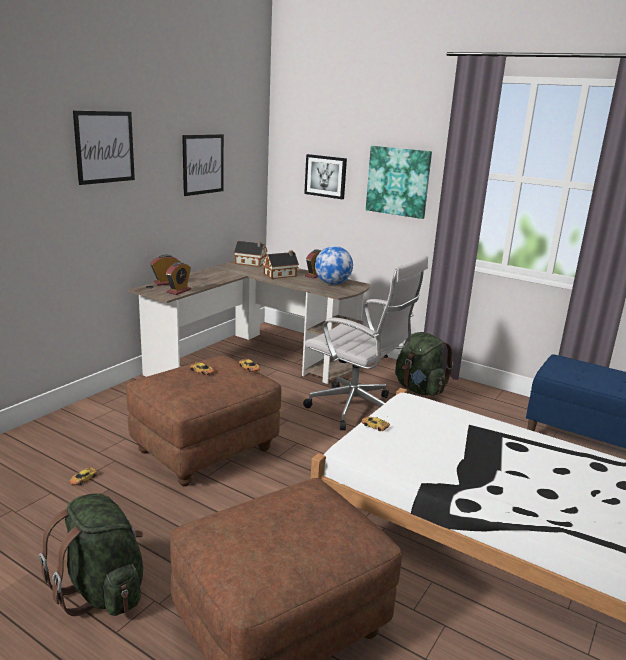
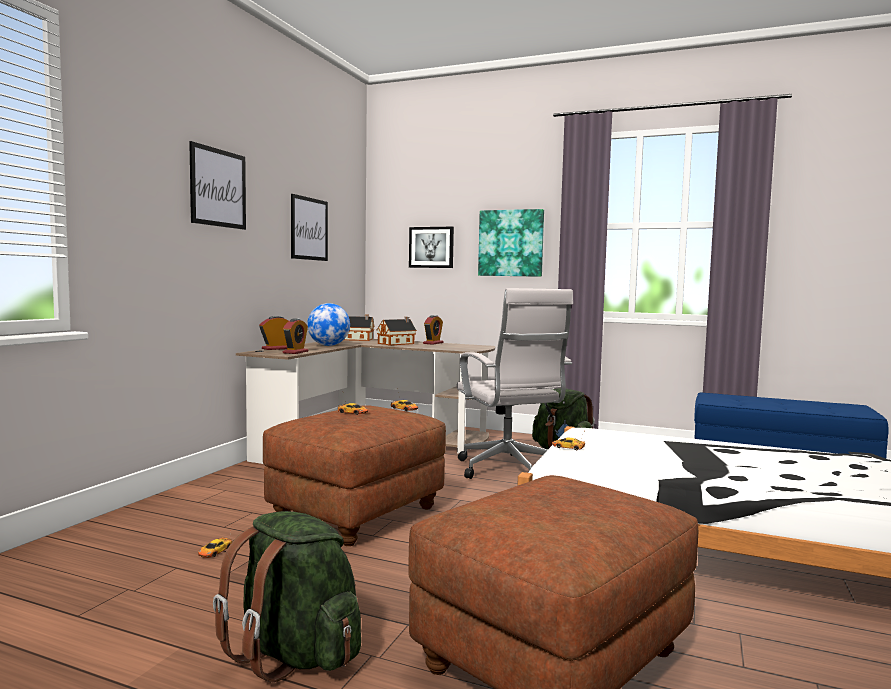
camera: 10 degrees left, 15 degrees down
(332, 283) = (456, 346): globe -> globe (328, 345)
(357, 410) = (509, 470): white office chair -> white office chair turned 45 degrees clockwise

